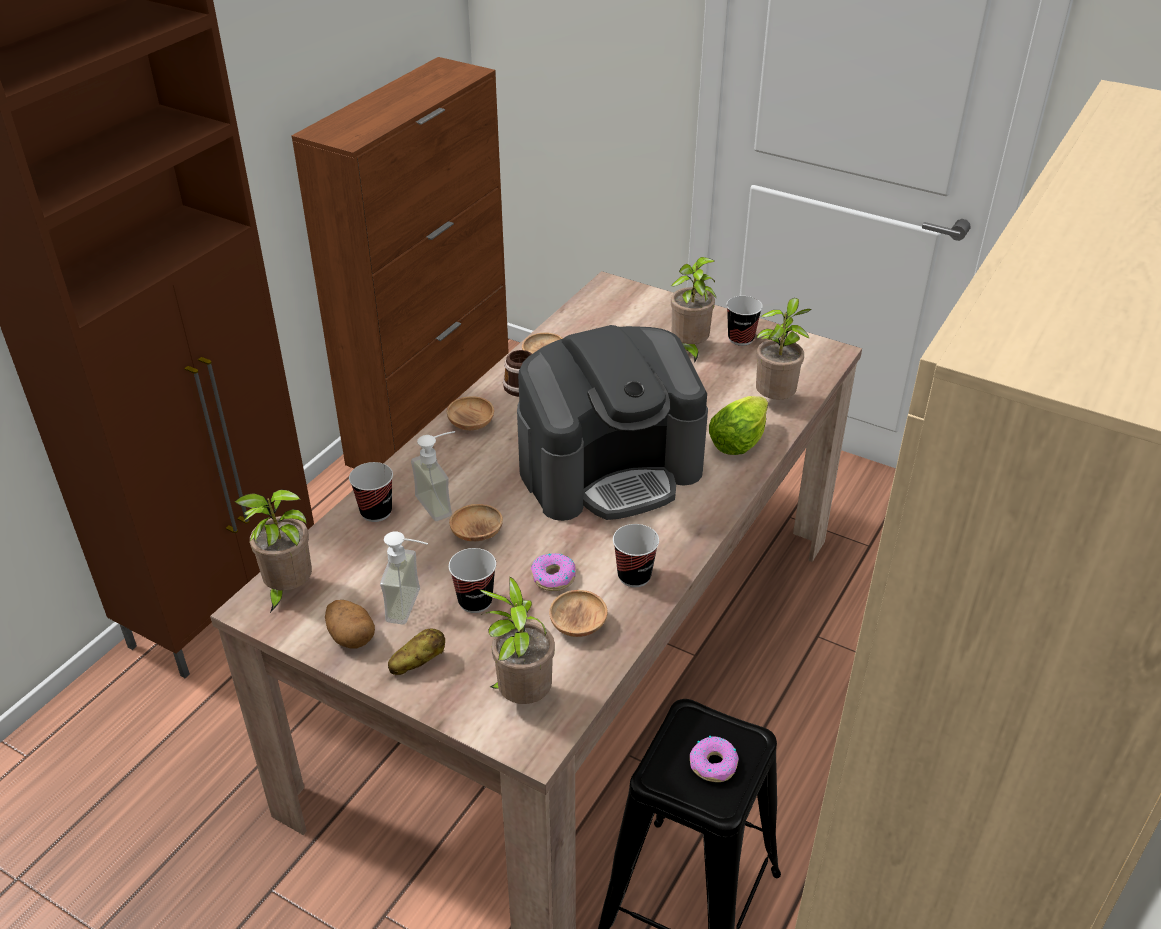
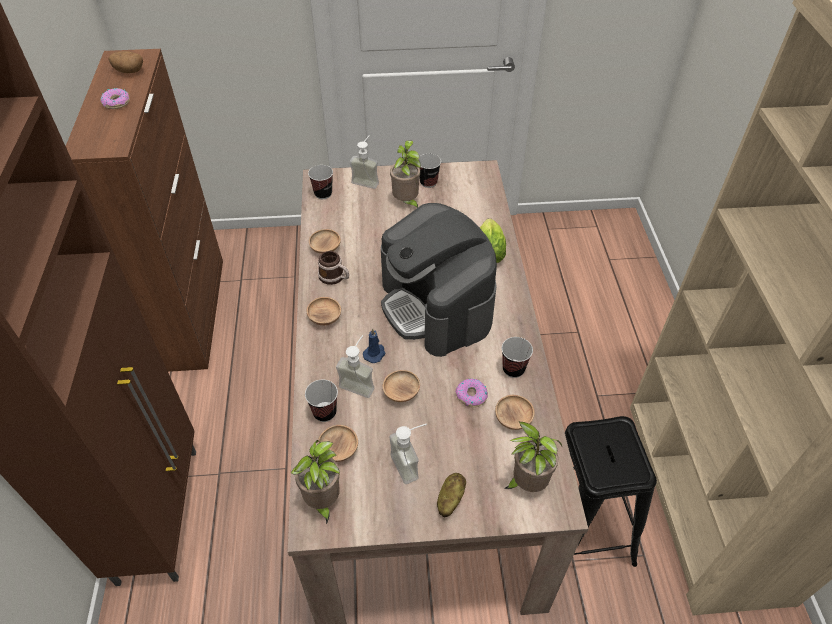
camera: 35 degrees left, 10 degrees up
(351, 636) = (393, 508): potato -> potato (129, 71)
(354, 553) = (339, 449): none -> brown bowl
(475, 601) = (443, 438): cup -> cup (323, 194)
(488, 483) = (375, 353): none -> blue candle
(610, 469) = (436, 306): coffee machine -> coffee machine turned 120 degrees clockwise
(666, 308) = (367, 180): none -> soap dispenser
(714, 764) = (617, 453): donut -> donut (117, 102)
(775, 400) = (483, 215): potted plant -> none

